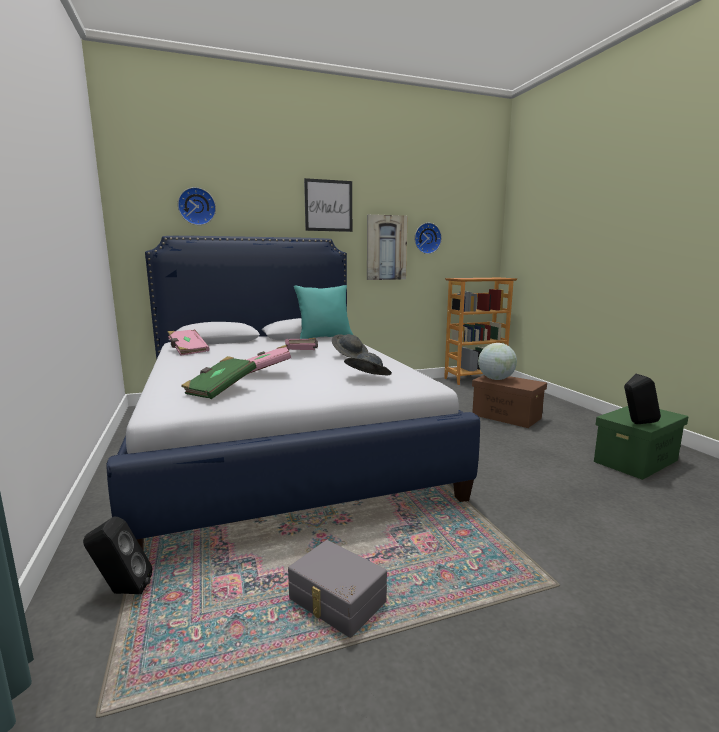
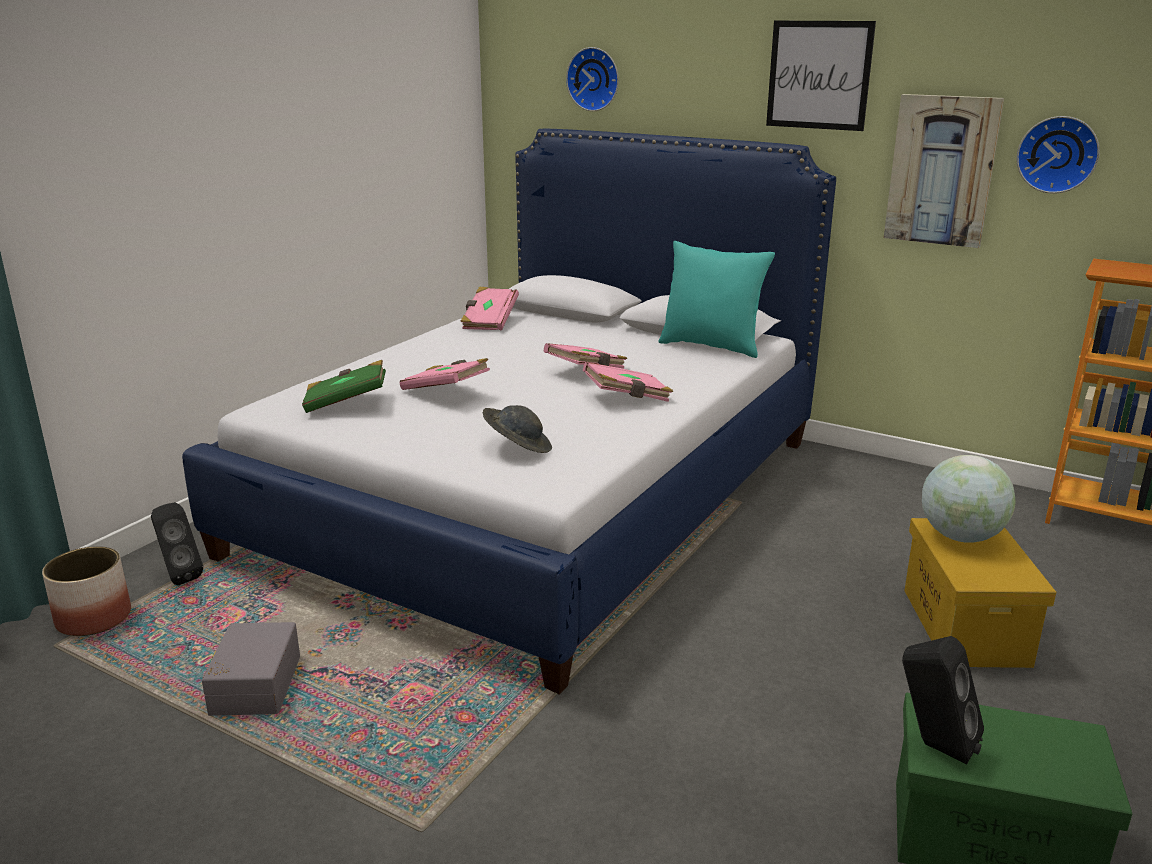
camera: 50 degrees right, 10 degrees up
(95, 669) = (93, 618): none -> planter
(350, 356) = (627, 398): grey hat -> pink book
(507, 416) = (966, 627): brown storage box -> yellow storage box

